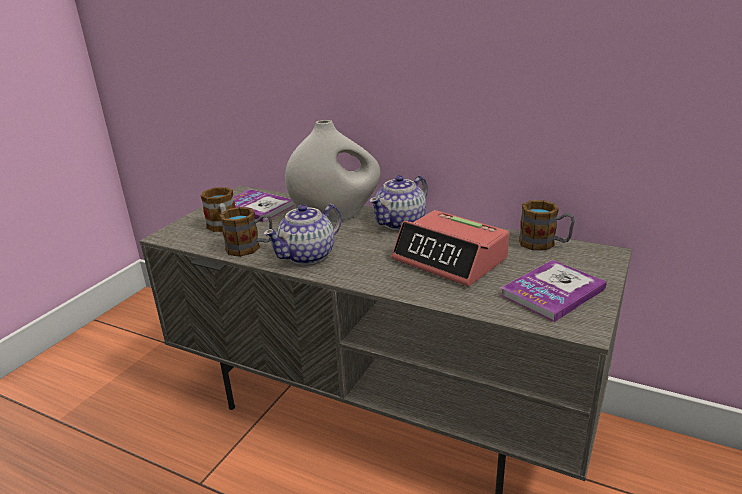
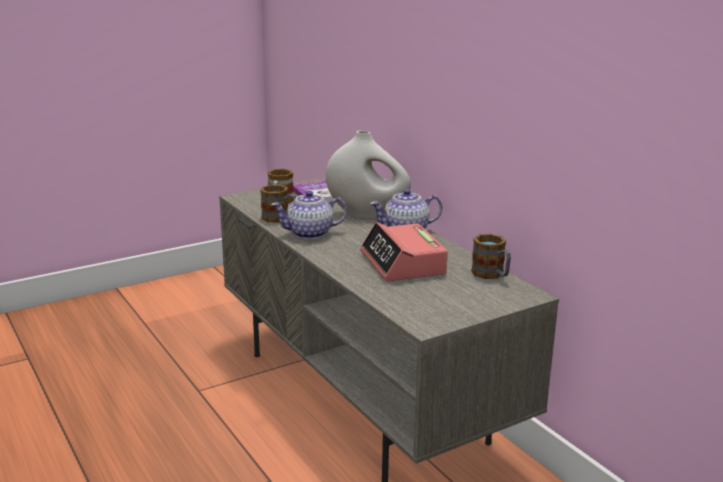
camera: 30 degrees right, 5 degrees down
(552, 292) = (441, 302): book -> none

